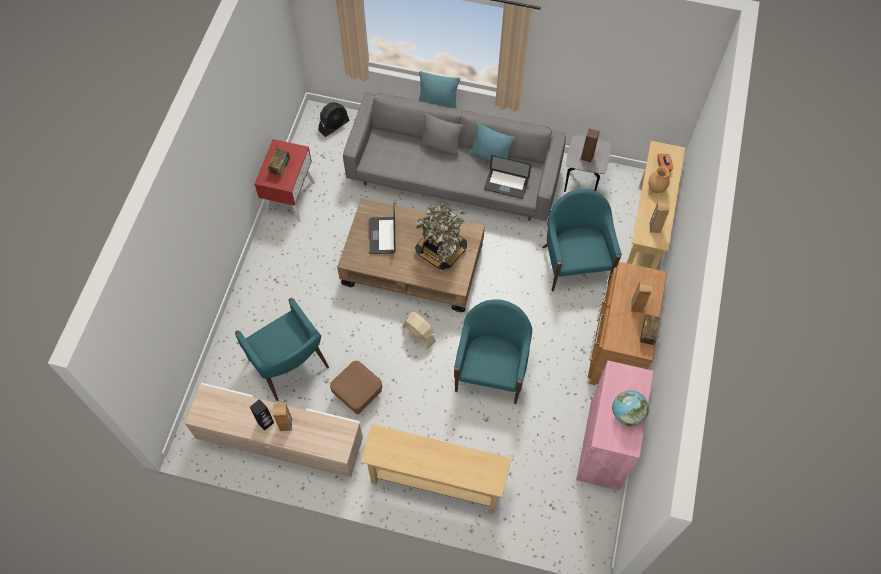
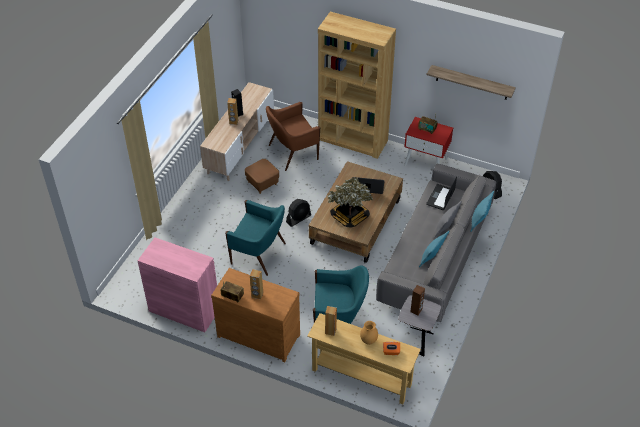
camera: 100 degrees right, 15 degrees down
(256, 289) = (353, 140): none -> brown bookcase
(262, 72) = (472, 82): none -> shelf
(289, 365) = (292, 152): turquoise armchair -> brown armchair
(419, 334) = (298, 218): beige fan -> black fan
(435, 484) = (188, 214): beige console table -> none
(506, 184) = (404, 264): laptop -> laptop (440, 197)
(627, 414) = (170, 260): globe -> none

